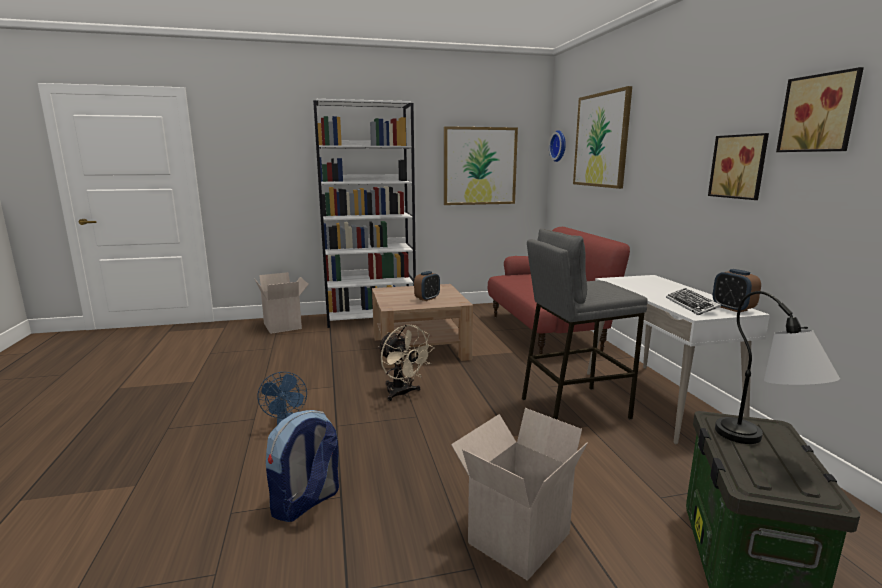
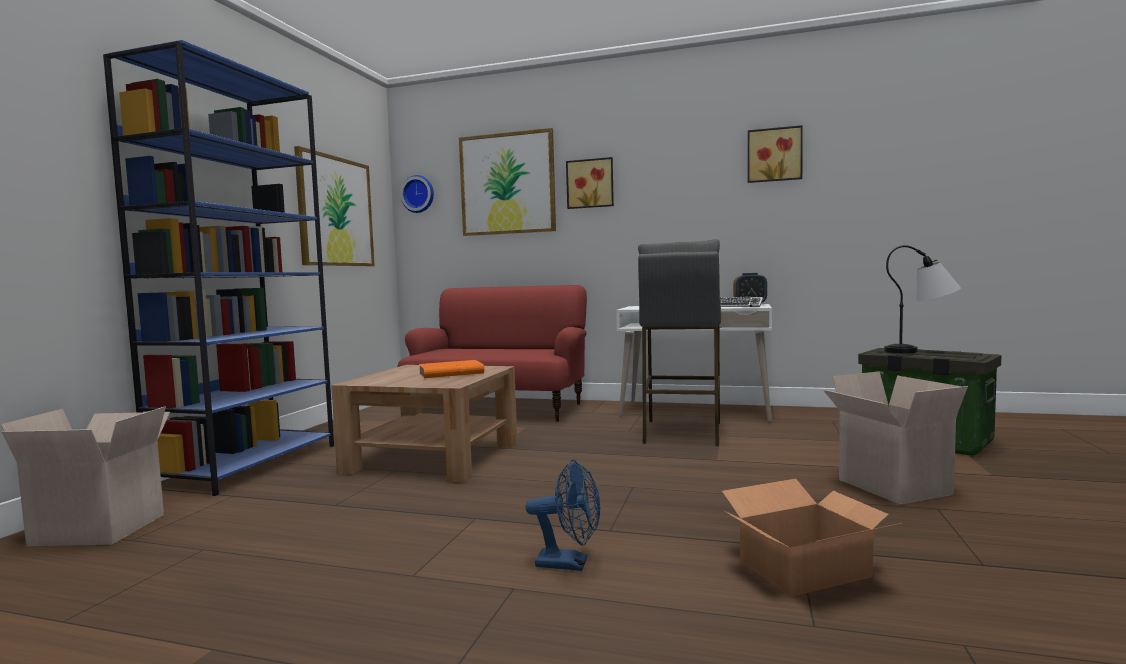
camera: 60 degrees left, 10 degrees down
(306, 503) = (806, 569): backpack -> cardboard box
(371, 317) = (249, 465): white bookcase -> blue bookcase
(402, 394) = (562, 484): beige fan -> none
(427, 298) = (450, 373): alarm clock -> orange book
(740, 166) = (709, 197): picture -> picture (590, 184)

